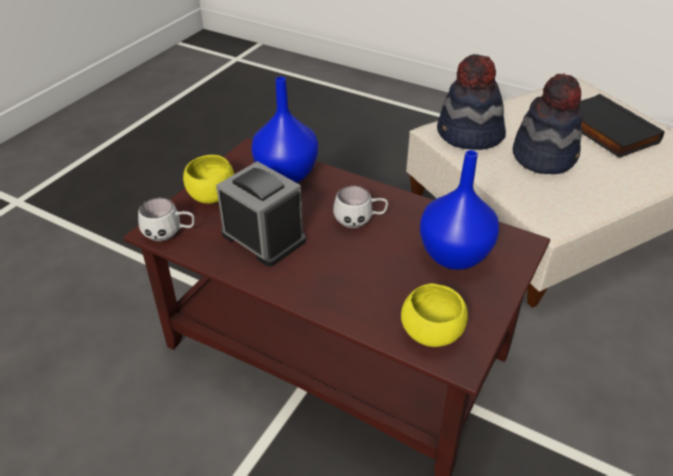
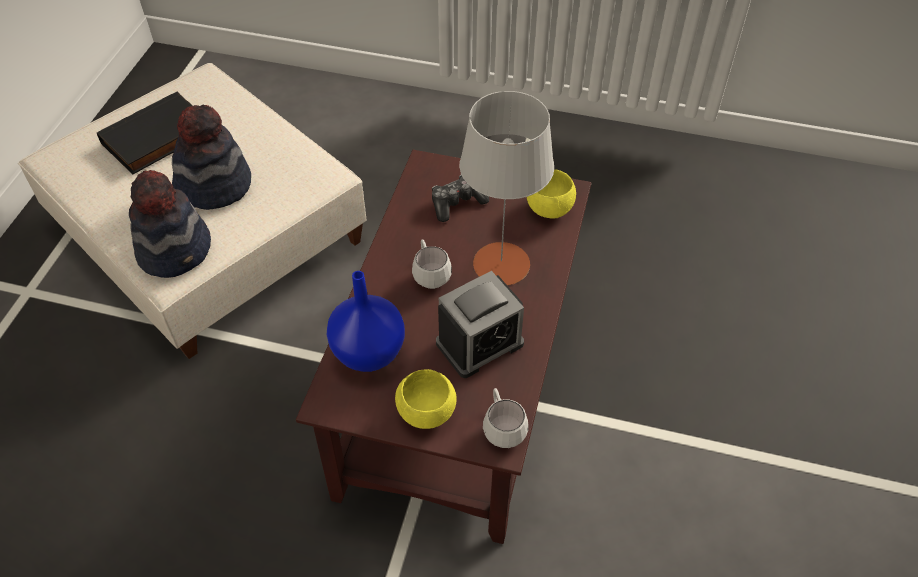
camera: 105 degrees left, 10 degrees up
(263, 237) = (479, 343): alarm clock -> alarm clock turned 150 degrees counterclockwise
(356, 272) = (501, 264): none -> grey table lamp
(455, 256) = (457, 203): blue vase -> game controller

